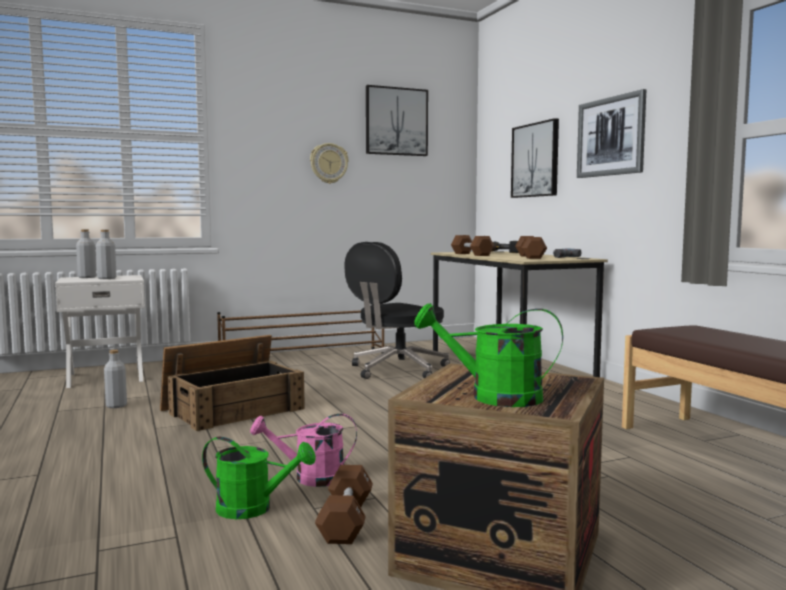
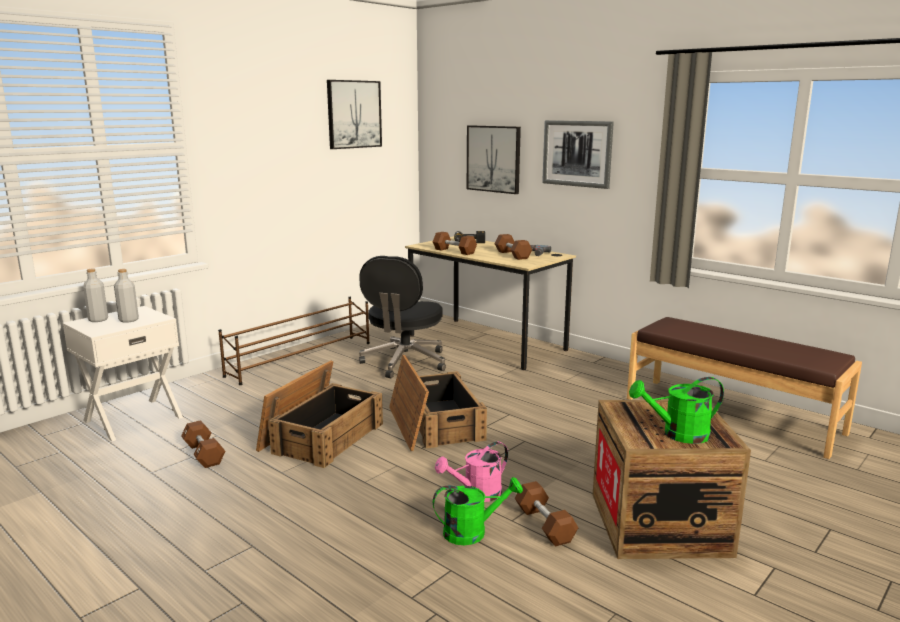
camera: 25 degrees left, 10 degrees up
(116, 406) = (204, 454): grey bottle -> brown dumbbell
(329, 163) = (298, 162): wall clock -> none
(356, 415) = (433, 423): none -> crate

